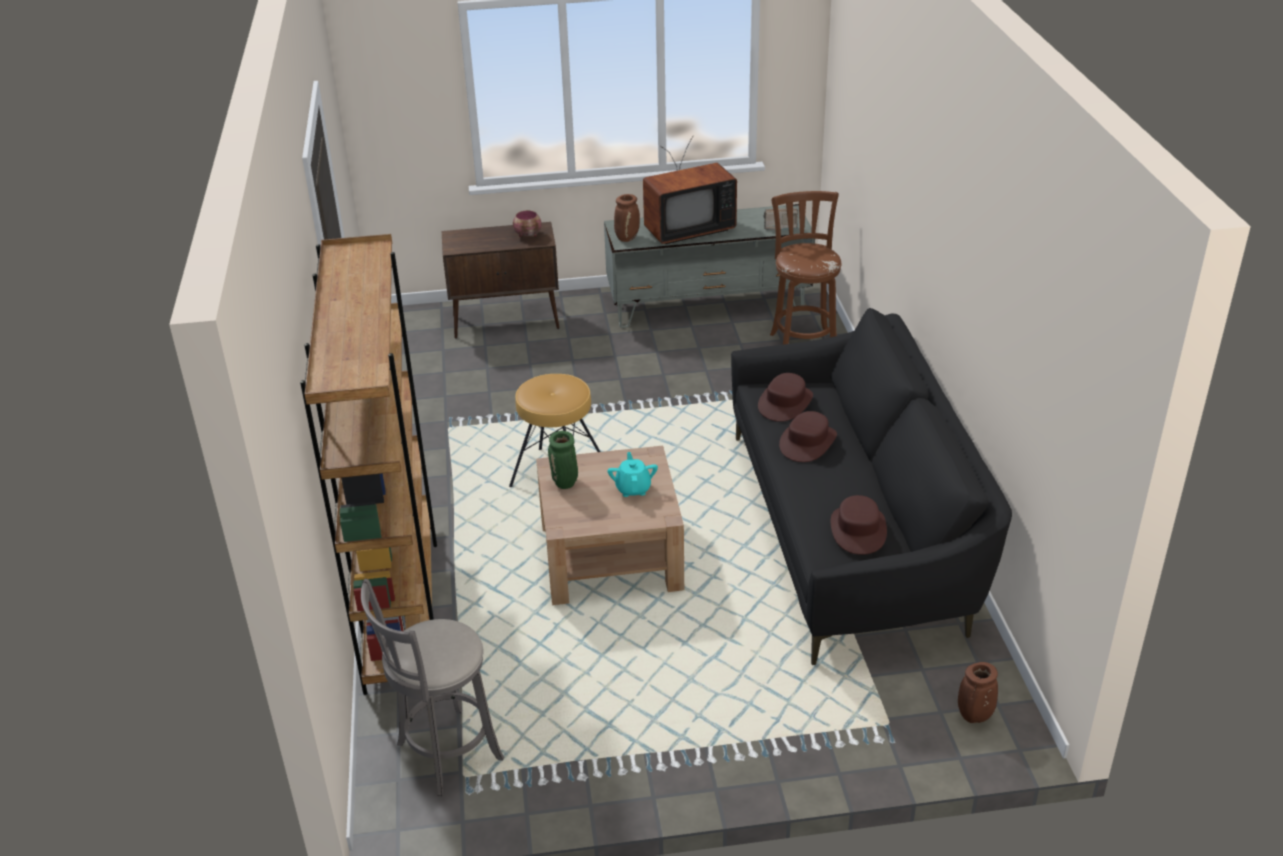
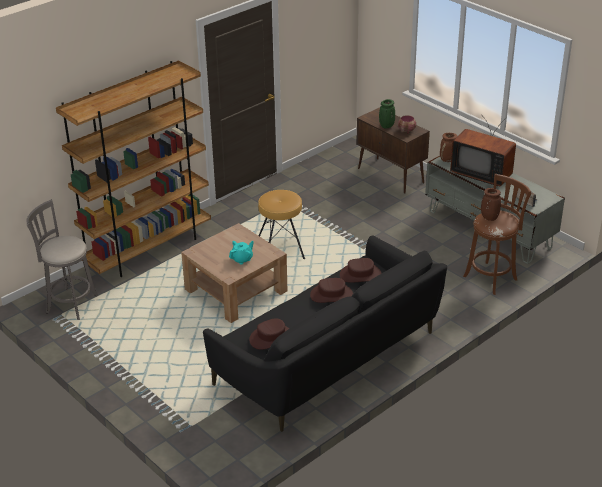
camera: 55 degrees right, 0 degrees up
(565, 483) = (227, 239): green vase -> green vase (386, 126)
(974, 717) = (221, 454): brown vase -> brown vase (489, 218)

